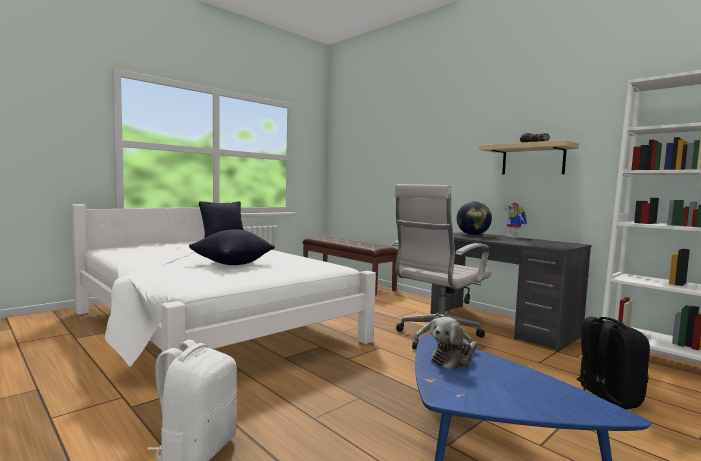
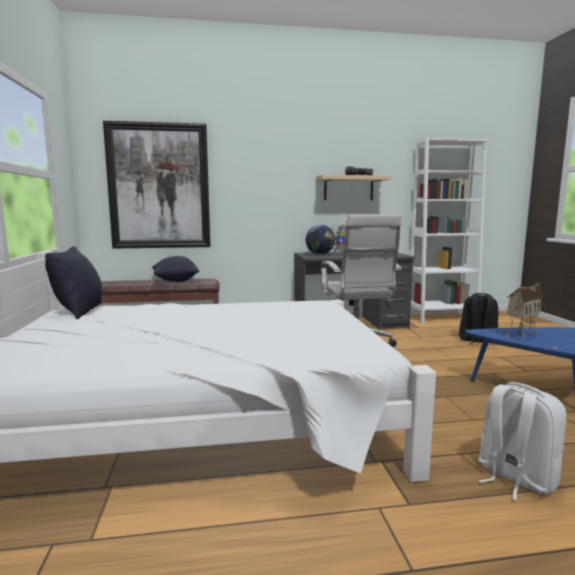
camera: 55 degrees left, 5 degrees up
(232, 263) = (261, 325): black pillow -> black pillow (175, 281)
(368, 164) = (159, 186): none -> picture
(453, 359) = (520, 336): plush toy -> toy house

